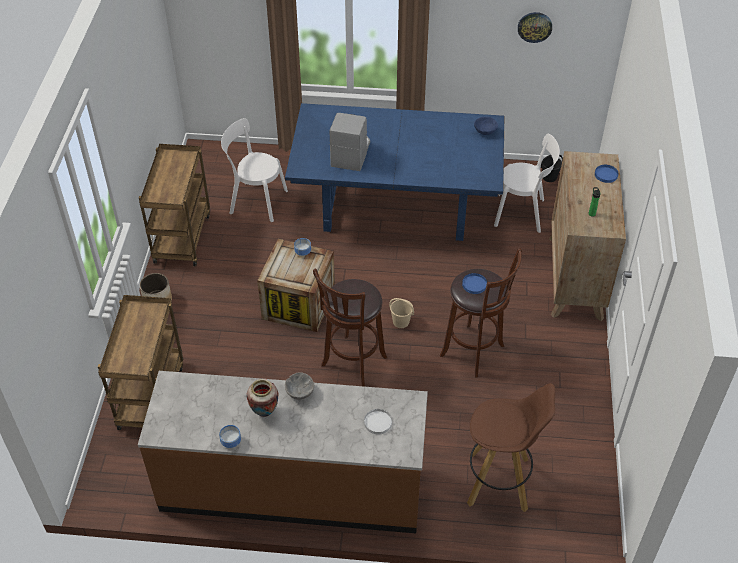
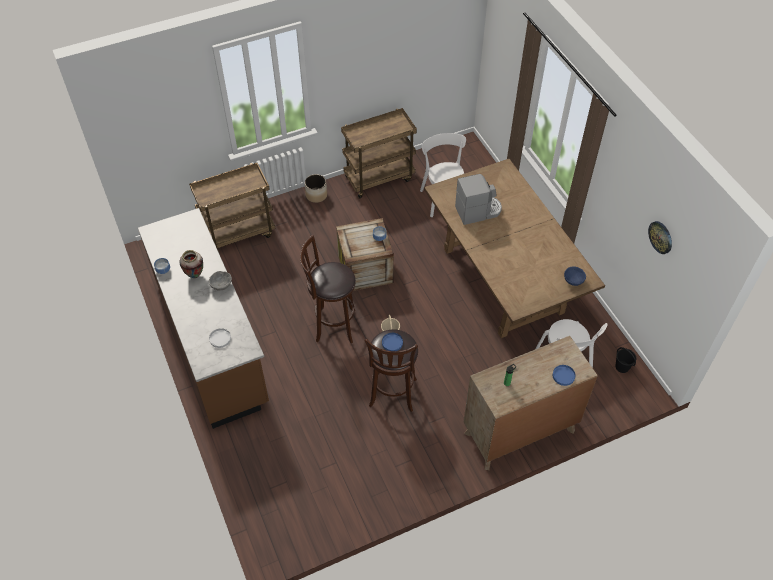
camera: 60 degrees right, 5 degrees up
(395, 207) = (502, 280): blue dining table -> brown dining table
(499, 481) = (283, 461): brown stool -> none

